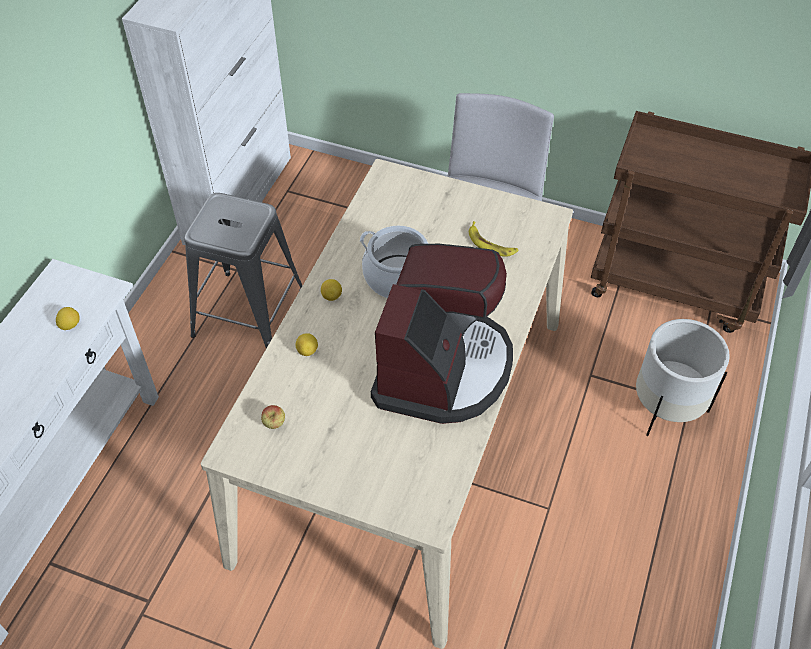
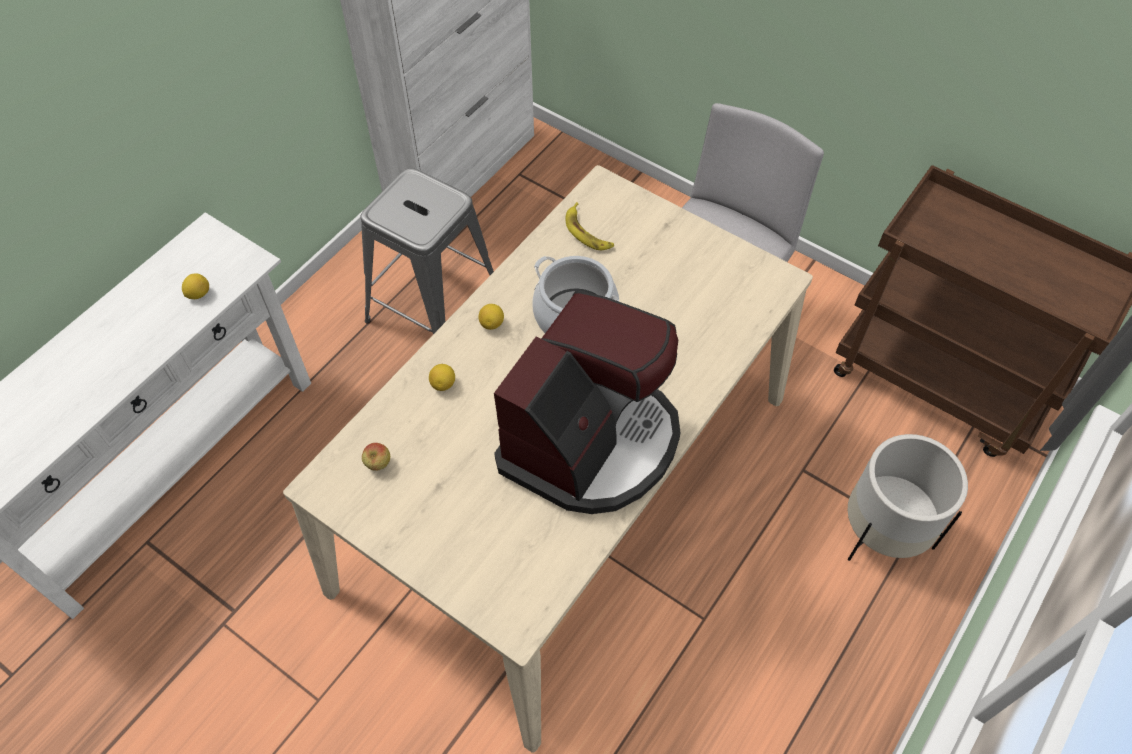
camera: 15 degrees right, 5 degrees up
(491, 244) = (699, 299): banana -> banana (587, 232)

